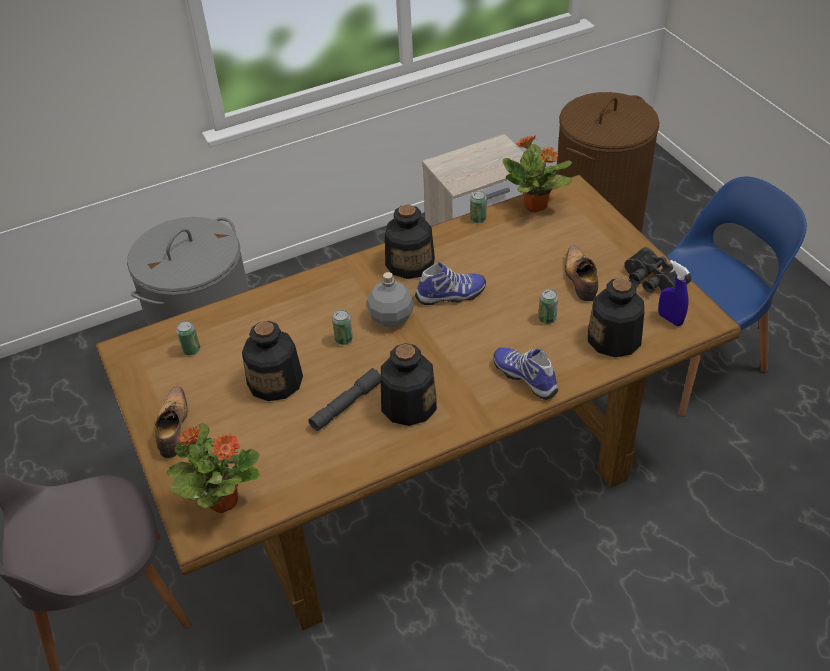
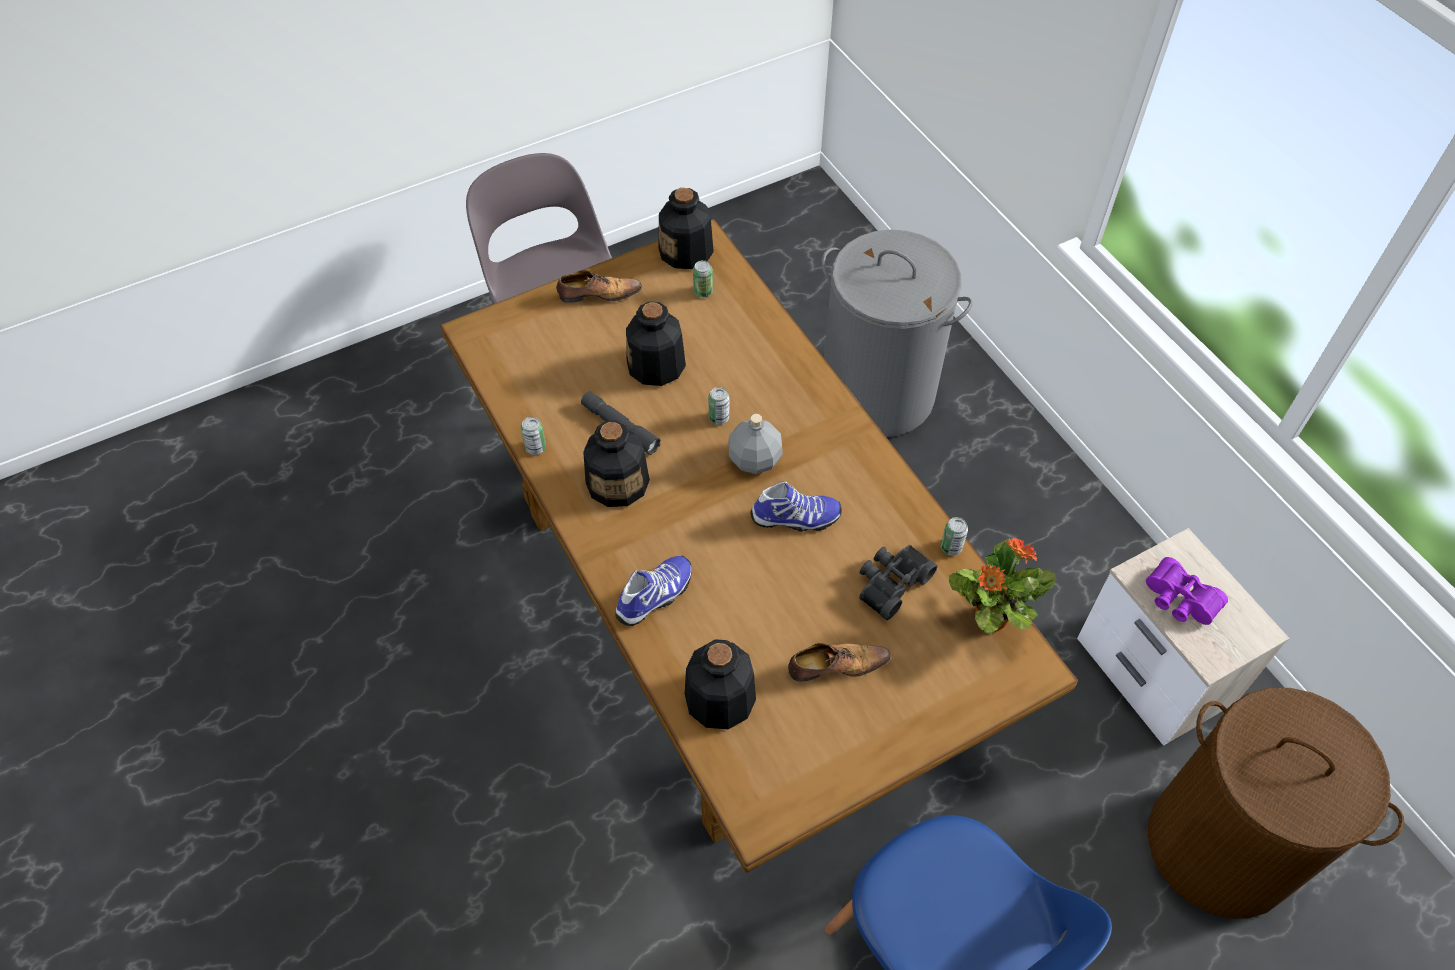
camera: 85 degrees right, 10 degrees up
(222, 500) = (507, 343): potted plant -> none
(410, 263) = (854, 474): bottle -> bottle (686, 251)
(451, 295) = (795, 519): shoe -> shoe turned 75 degrees counterclockwise
(478, 171) = (1179, 601): none -> purple binoculars
(547, 319) = (756, 623): can -> can (535, 447)
(652, 281) = (834, 757): black binoculars -> black binoculars (890, 583)
(670, 319) = (758, 771): blue spray bottle -> none

